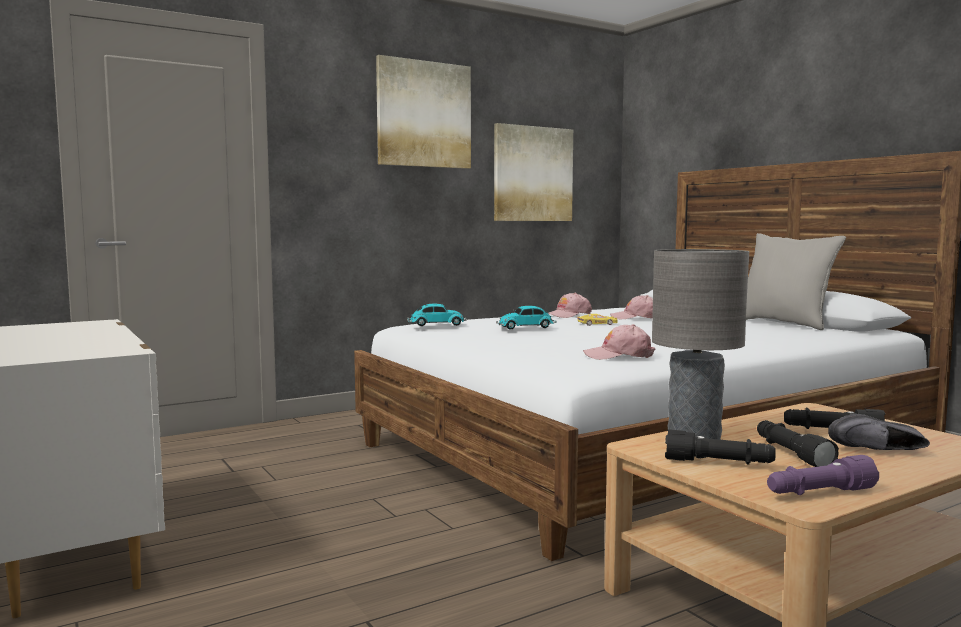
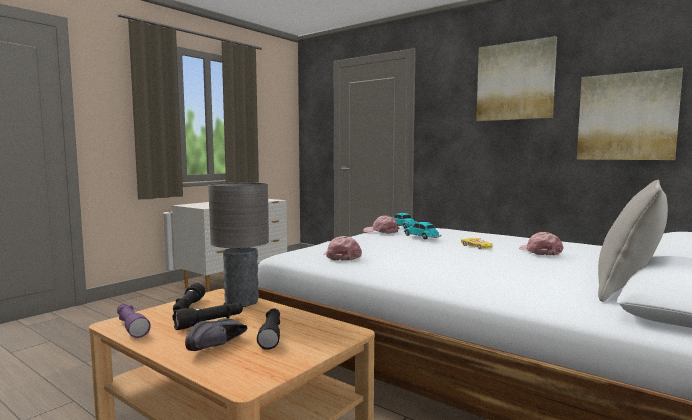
camera: 70 degrees right, 0 degrees up
(568, 315) = (516, 240): pink cap -> pink cap (381, 231)
(880, 452) = (219, 346): black shoe -> black shoe turned 135 degrees counterclockwise

